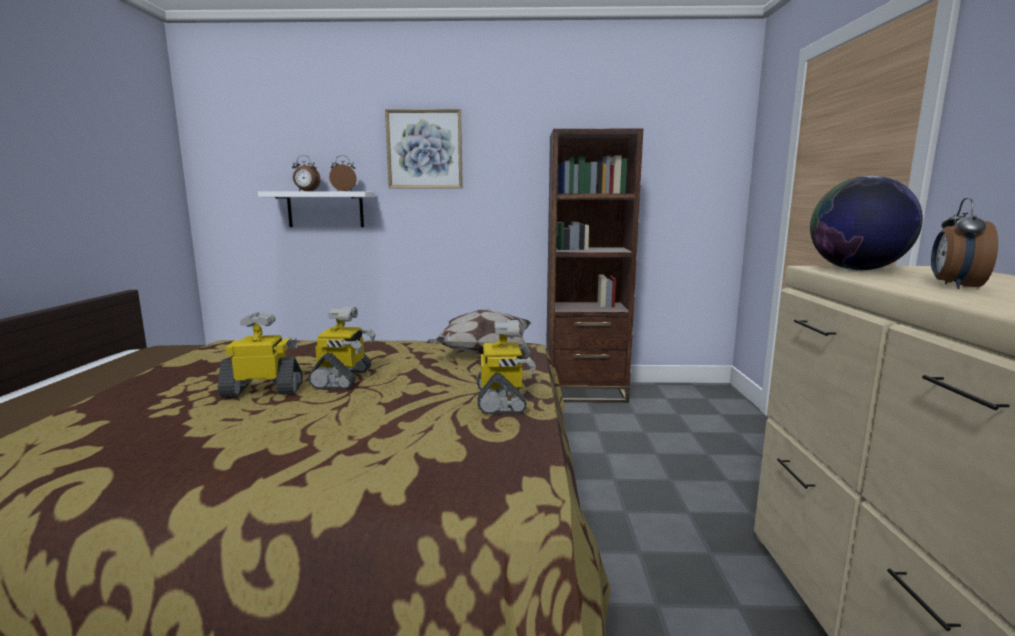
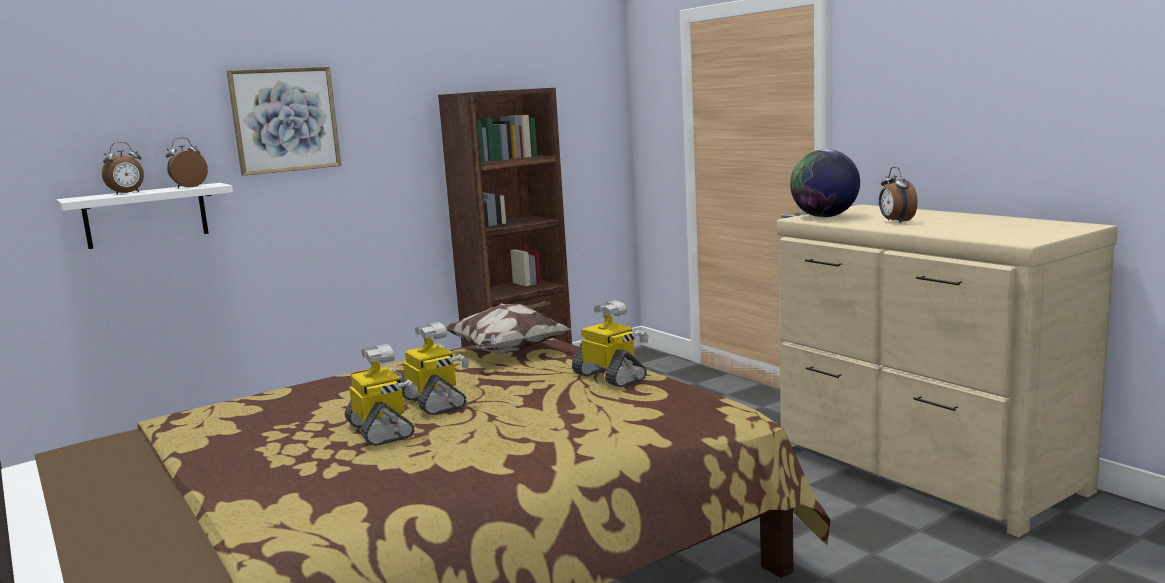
camera: 35 degrees left, 0 degrees up
(264, 390) = (382, 430): toy robot -> toy robot turned 105 degrees clockwise

